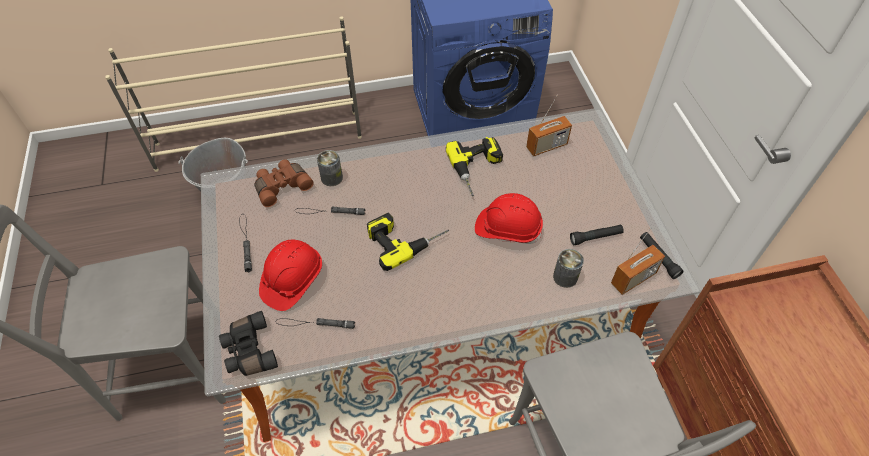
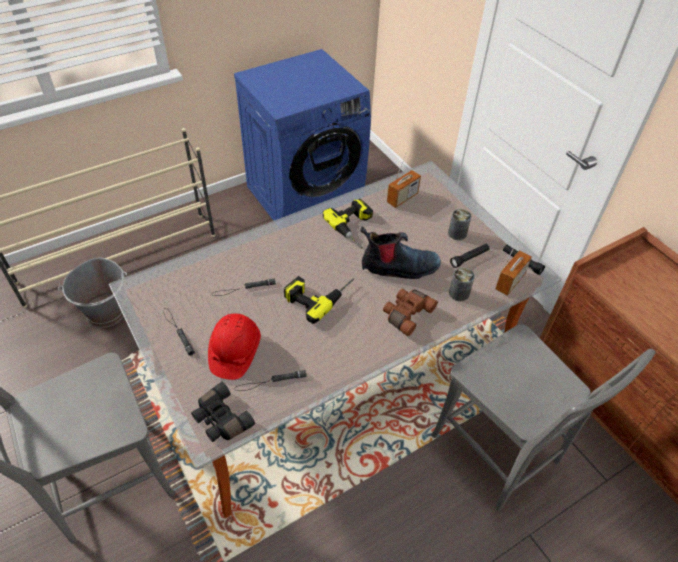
camera: 20 degrees left, 5 degrees down
(282, 186) = (191, 277): brown binoculars -> brown binoculars (406, 314)
(331, 178) = (233, 260): can -> can (457, 233)
(507, 229) = (399, 267): red hard hat -> boot

